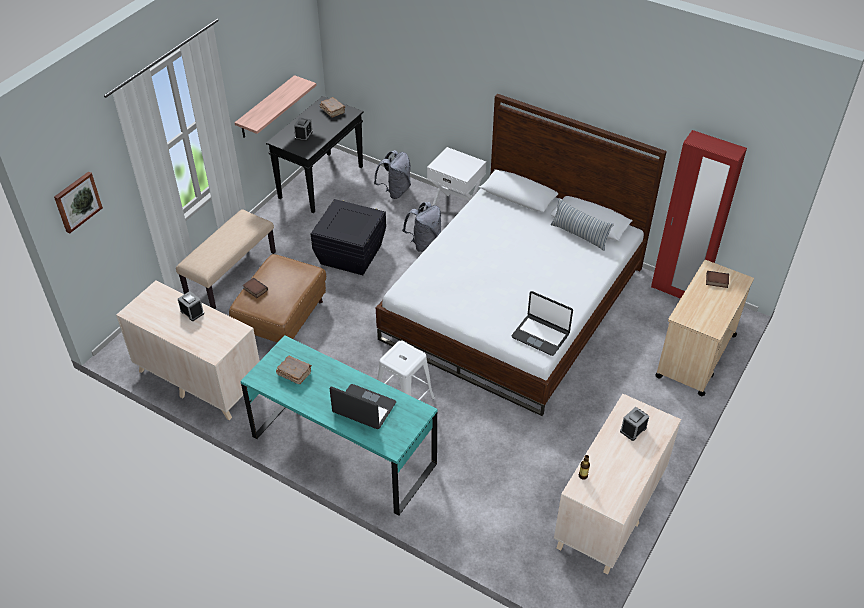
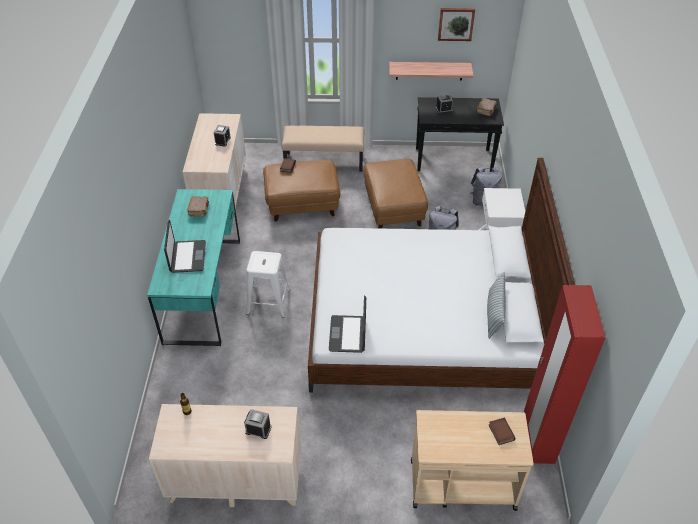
camera: 60 degrees right, 0 degrees up
(77, 201) = (221, 29): picture -> picture (456, 24)
(350, 254) = (393, 208): black storage box -> brown ottoman

